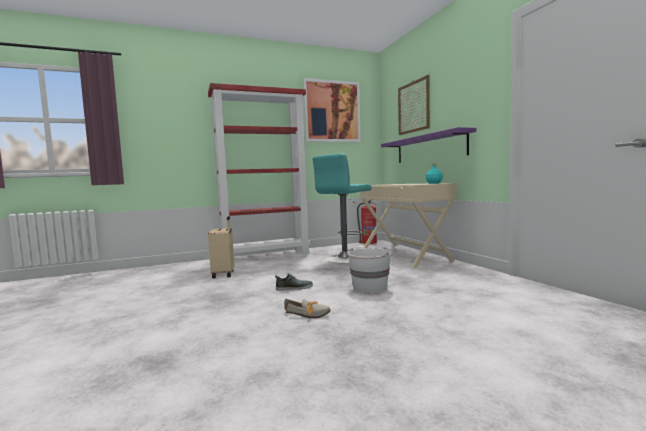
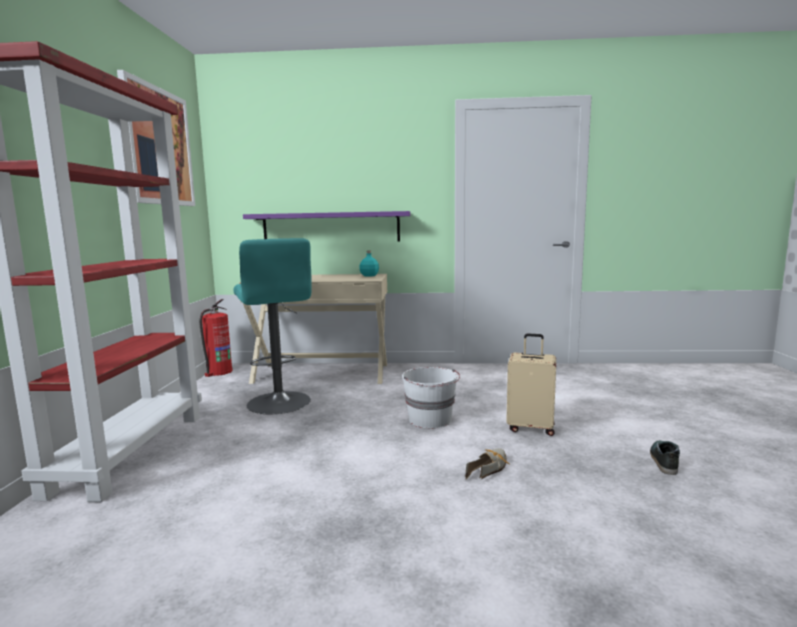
camera: 65 degrees left, 5 degrees up
(224, 274) = (191, 510): beige suitcase -> beige suitcase (531, 427)
(294, 288) = (373, 460): shoe -> shoe (663, 460)
(413, 106) = (295, 165): picture -> none

